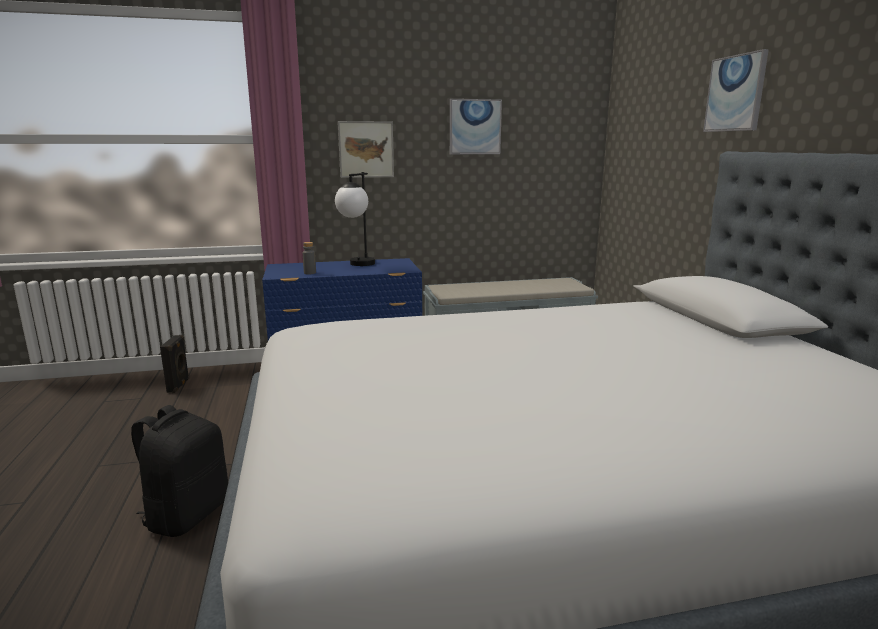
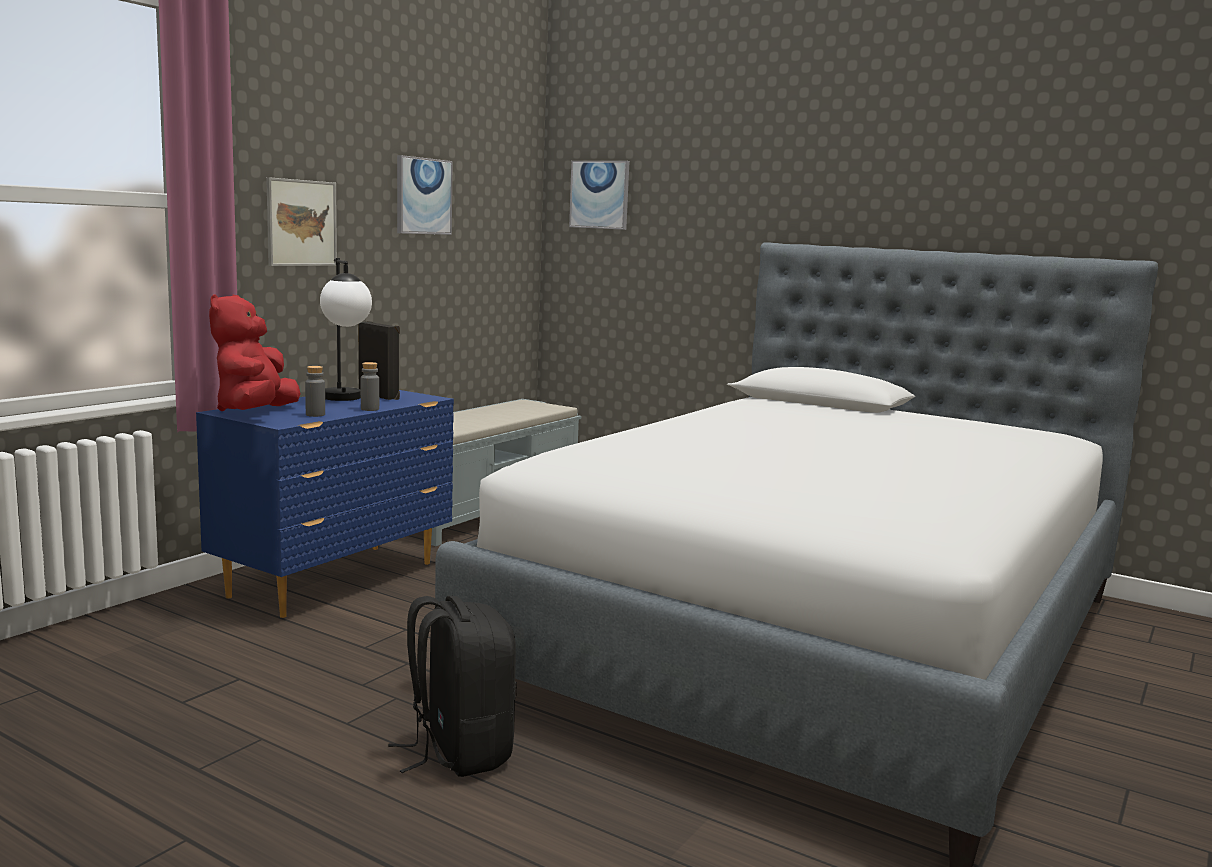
camera: 45 degrees left, 5 degrees down
(179, 385) = (72, 657): black speaker -> black speaker (380, 396)
(288, 268) = (255, 413): none -> red plush toy
(348, 273) = (370, 409): none -> grey bottle
(735, 93) = (755, 184): picture -> picture (599, 194)

